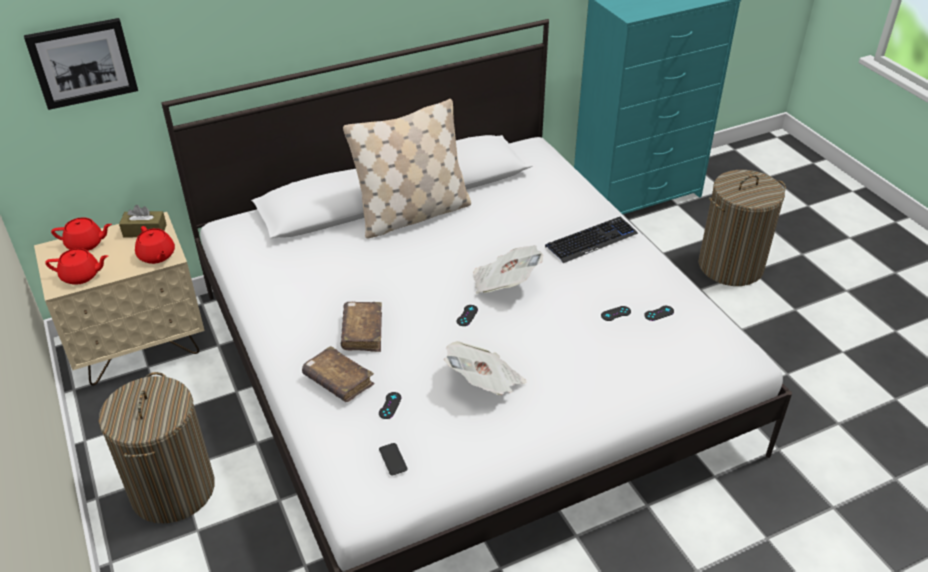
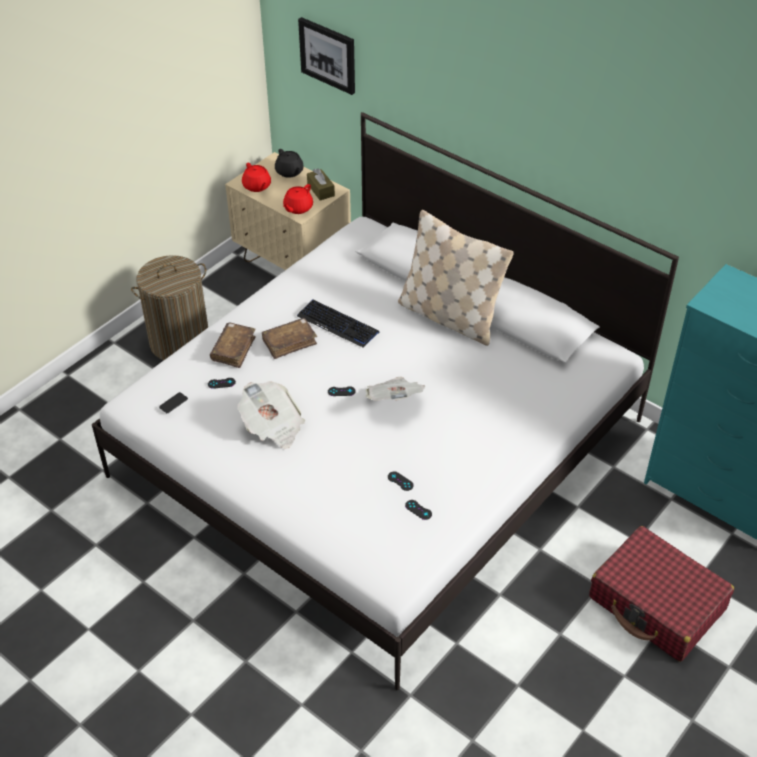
camera: 65 degrees right, 5 degrees up
(86, 244) = (289, 172): red teapot -> black teapot
(591, 240) = (491, 438): keyboard -> keyboard (338, 324)
(730, 266) = (657, 604): laundry basket -> red suitcase

